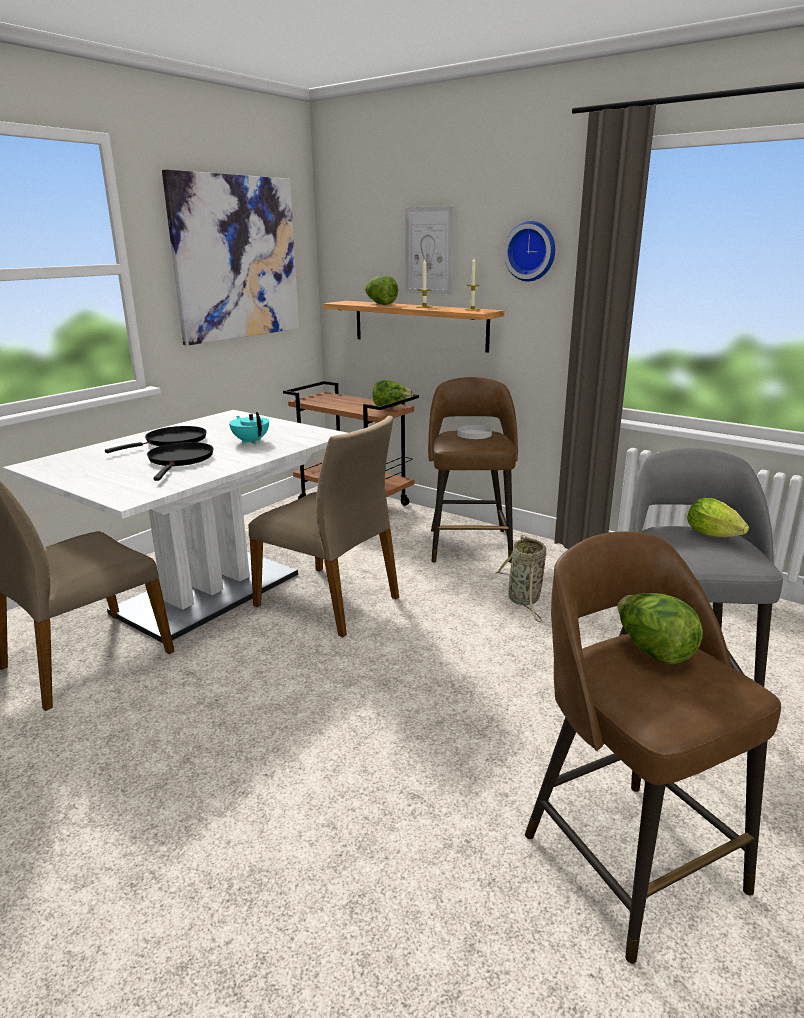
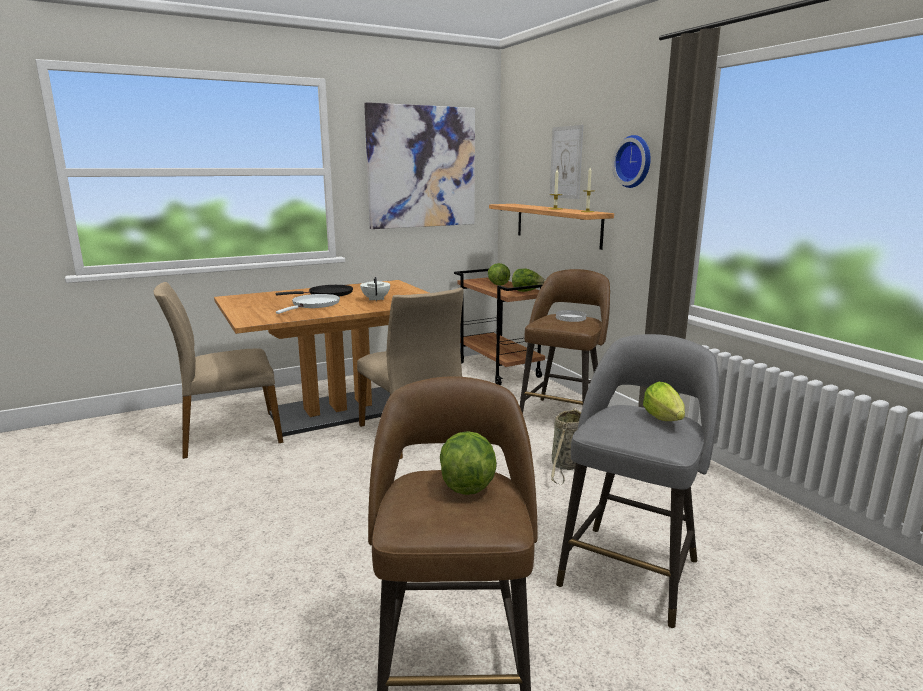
camera: 25 degrees right, 5 degrees down
(180, 460) = (314, 305): black frying pan -> white frying pan
(208, 593) = (338, 411): white dining table -> brown dining table
(251, 441) = (376, 299): turquoise teapot -> white teapot
(380, 304) = (528, 206): lettuce -> lettuce (497, 284)

